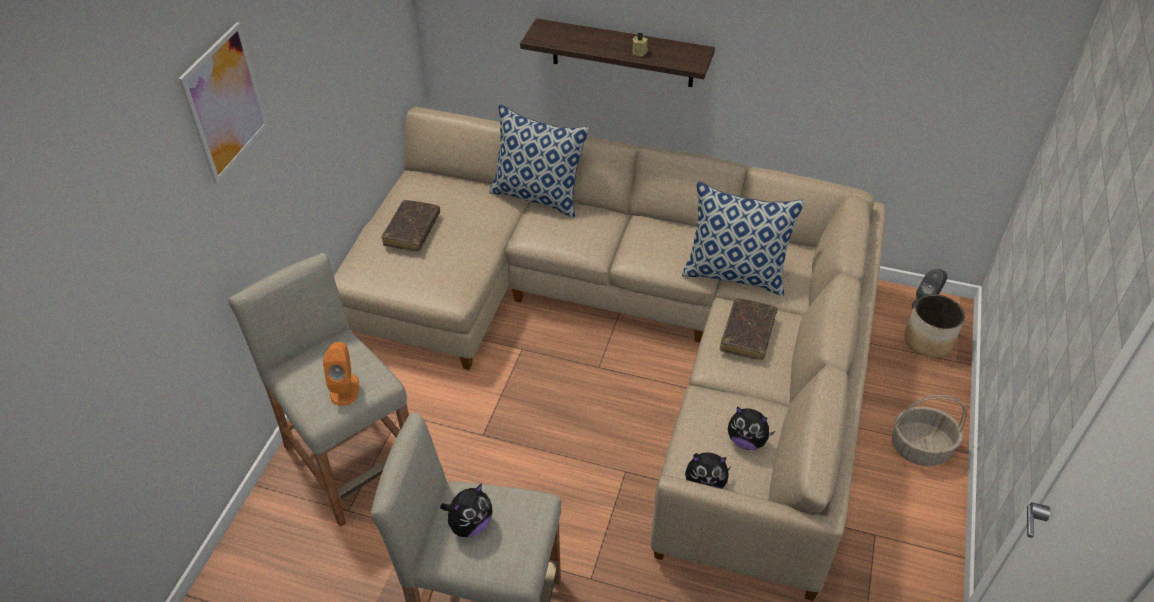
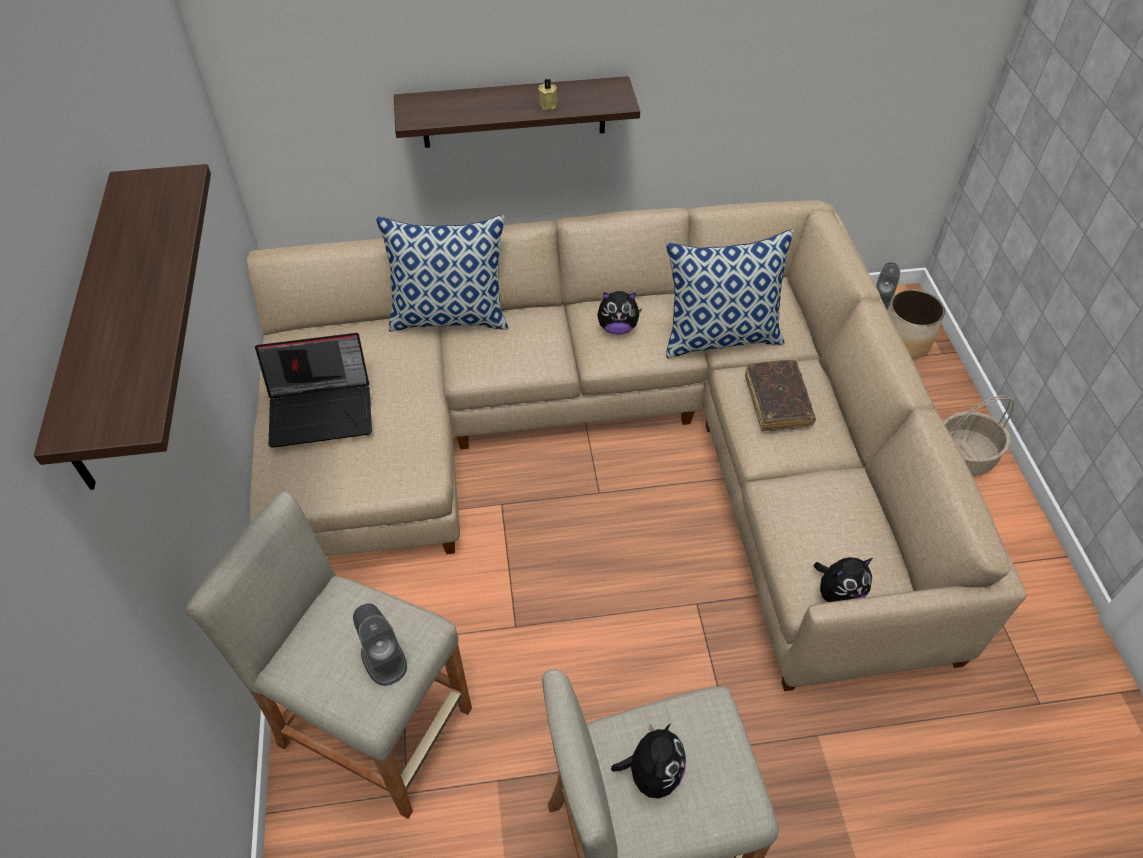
camera: 25 degrees left, 5 degrees up
(225, 103) = (97, 332): picture -> shelf
(344, 388) = (383, 658): orange speaker -> grey speaker
(412, 231) = (322, 410): brown book -> laptop
(746, 441) = (850, 525): plush toy -> plush toy (617, 328)

